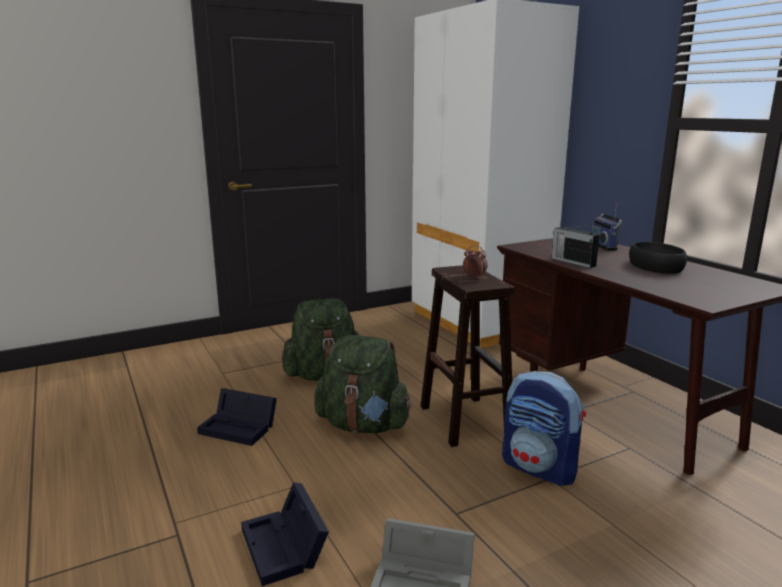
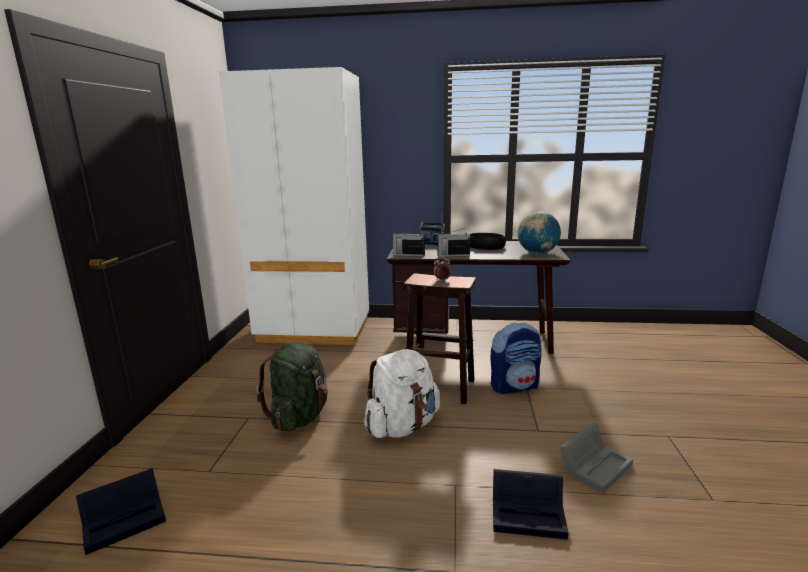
camera: 55 degrees left, 0 degrees up
(240, 427) = (335, 489): black storage box -> black storage box (126, 519)
(363, 425) = (402, 426): green backpack -> white backpack
(529, 248) = (408, 255): none -> radio
(697, 292) = (537, 253): none -> globe

